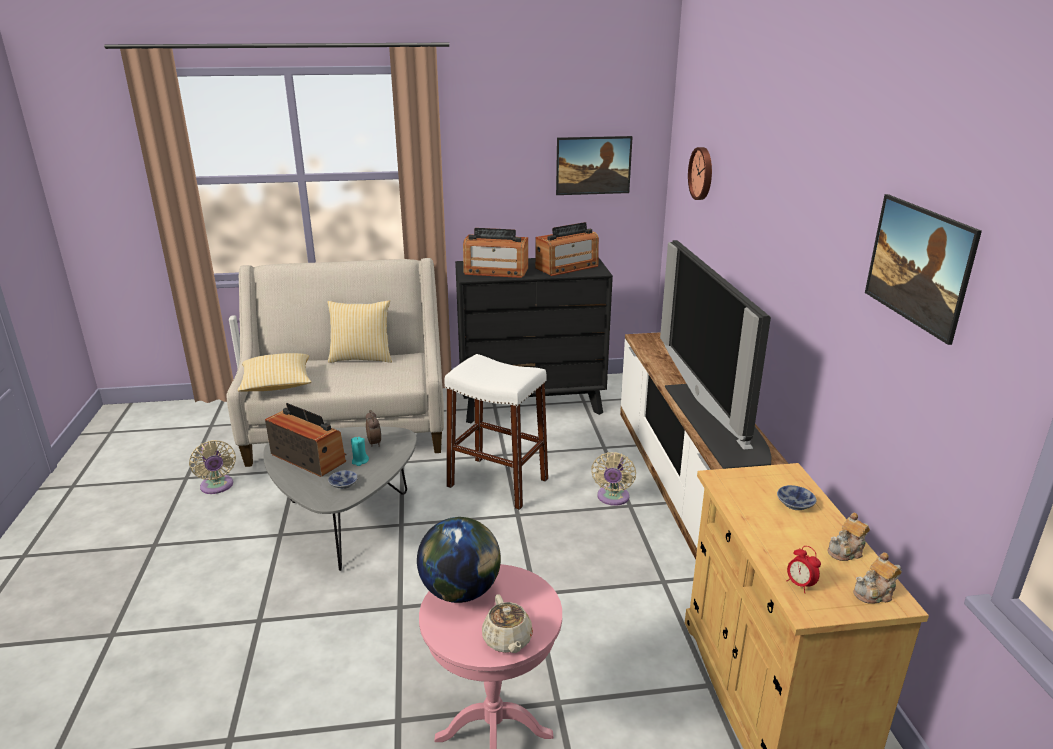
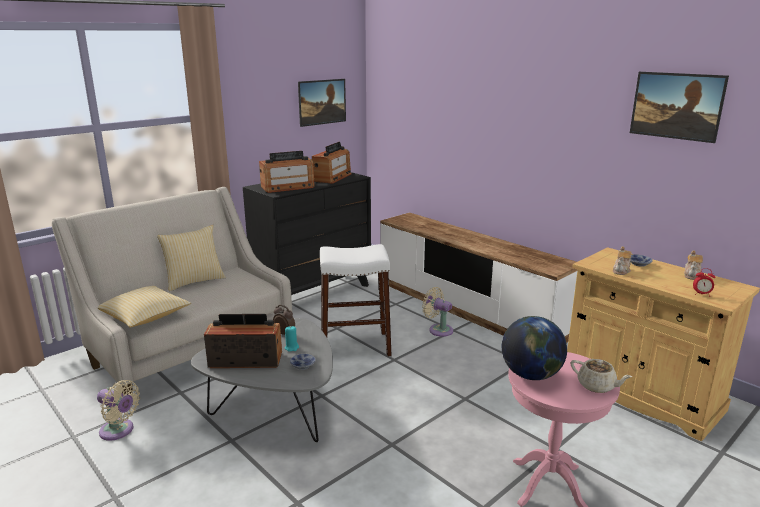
camera: 35 degrees left, 5 degrees down
(612, 498) = (438, 329): beige fan -> beige fan turned 150 degrees clockwise
(702, 173) = (418, 96): wall clock -> none
(716, 422) = (507, 251): television -> none
(875, 593) = (730, 287): teapot -> teapot (621, 270)

